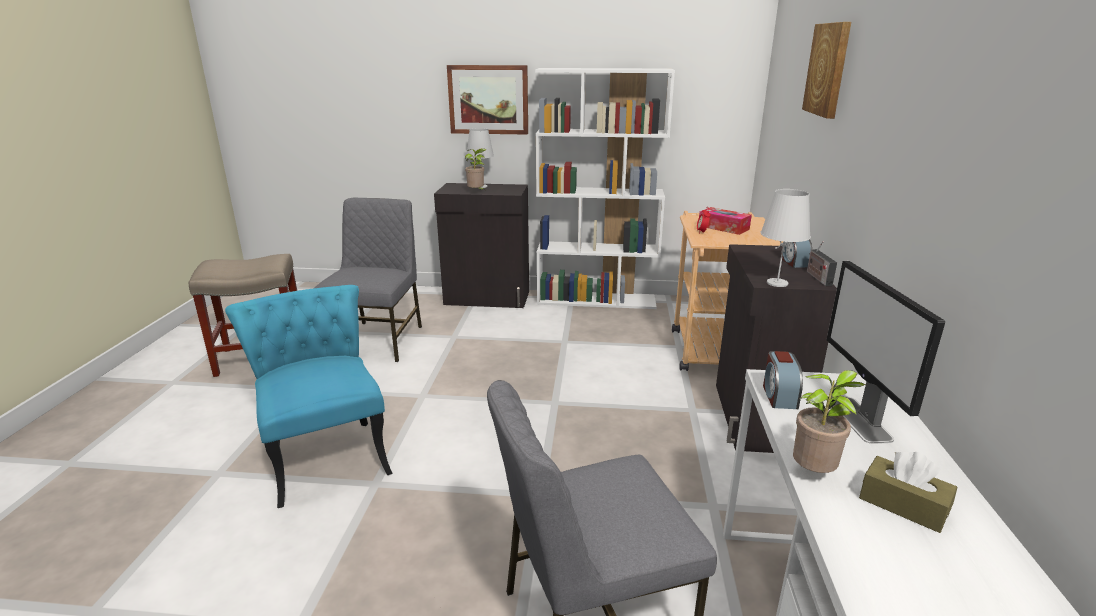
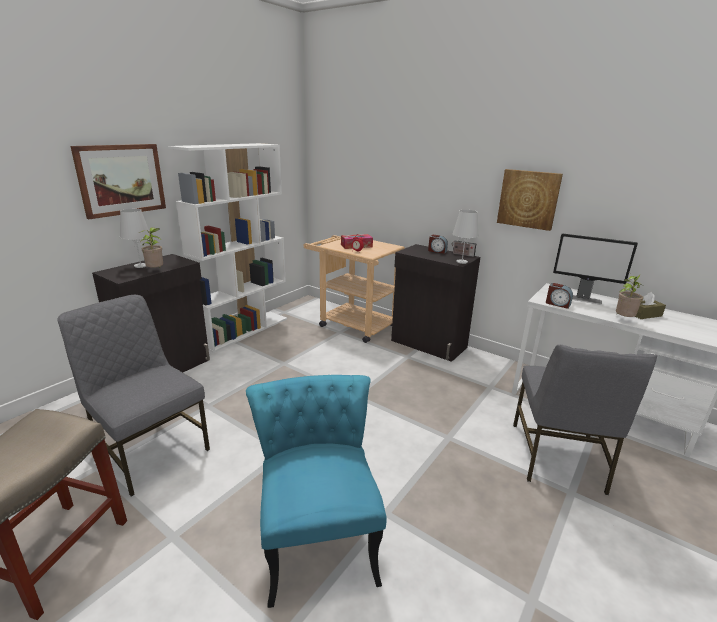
camera: 60 degrees left, 0 degrees up
(326, 453) = (318, 535): turquoise chair -> turquoise chair turned 75 degrees clockwise
(828, 69) = (414, 143): picture -> picture (528, 199)

